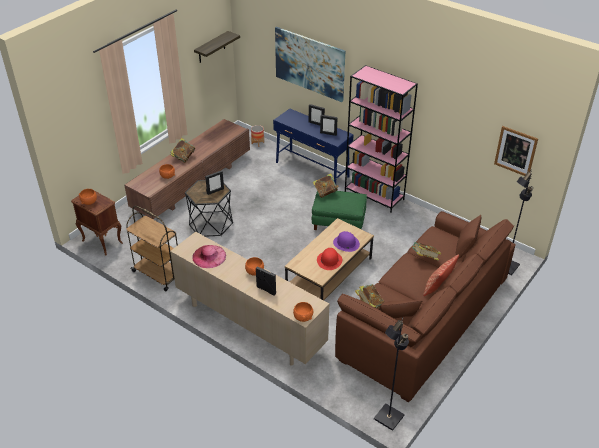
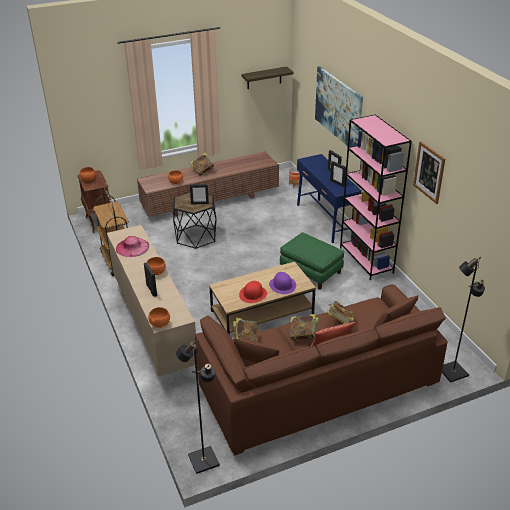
camera: 30 degrees right, 5 degrees down
(325, 193) = (303, 237): book -> book (304, 336)
(515, 151) = (486, 238): picture -> picture (429, 172)

